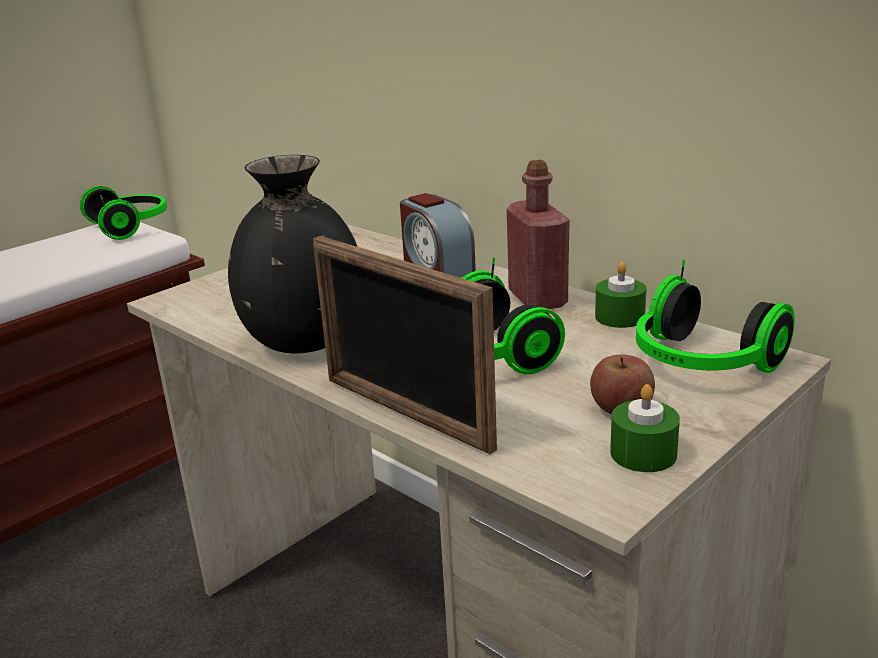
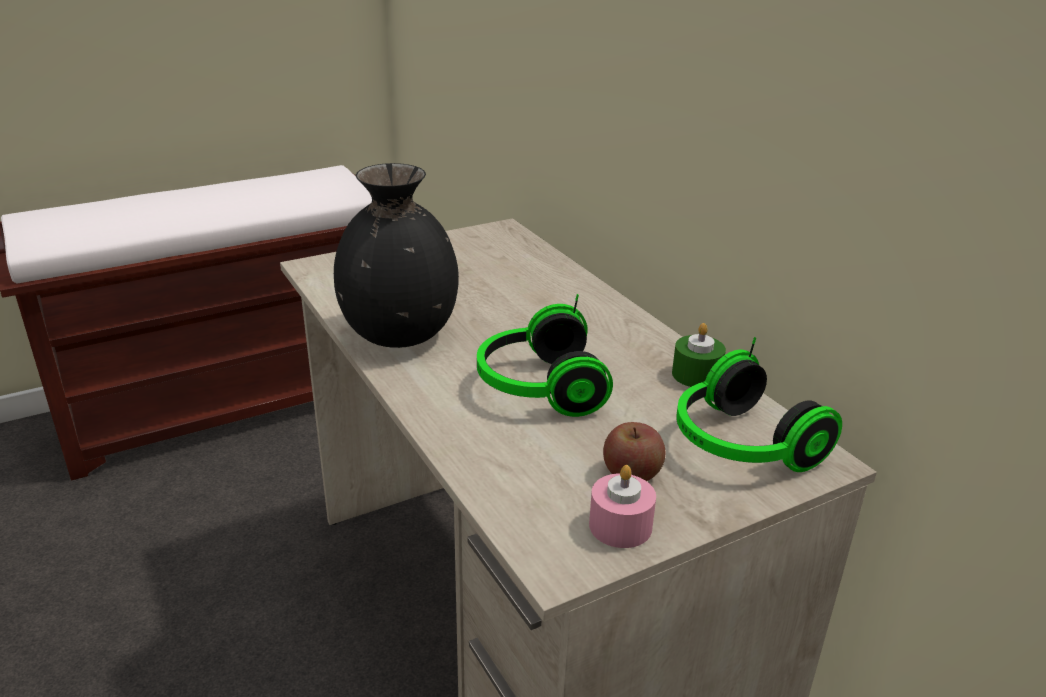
camera: 15 degrees right, 5 degrees up
(131, 227) = (342, 178): headphones -> none
(405, 413) = (438, 429): picture frame -> none
(436, 267) = (561, 281): alarm clock -> none
(537, 299) = (631, 337): red bottle -> none
(643, 453) = (620, 526): green candle -> pink candle

